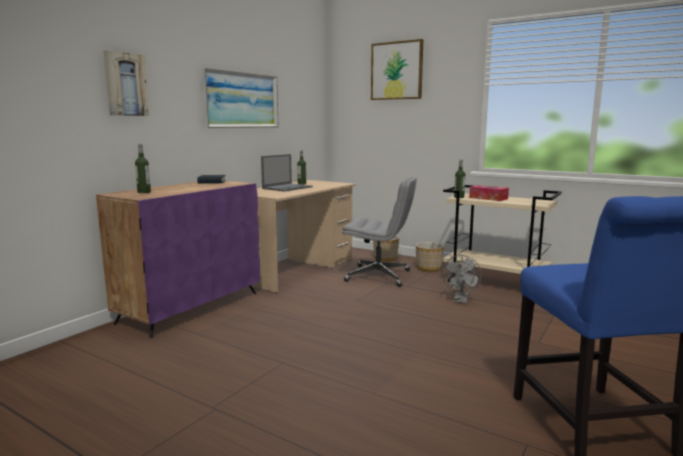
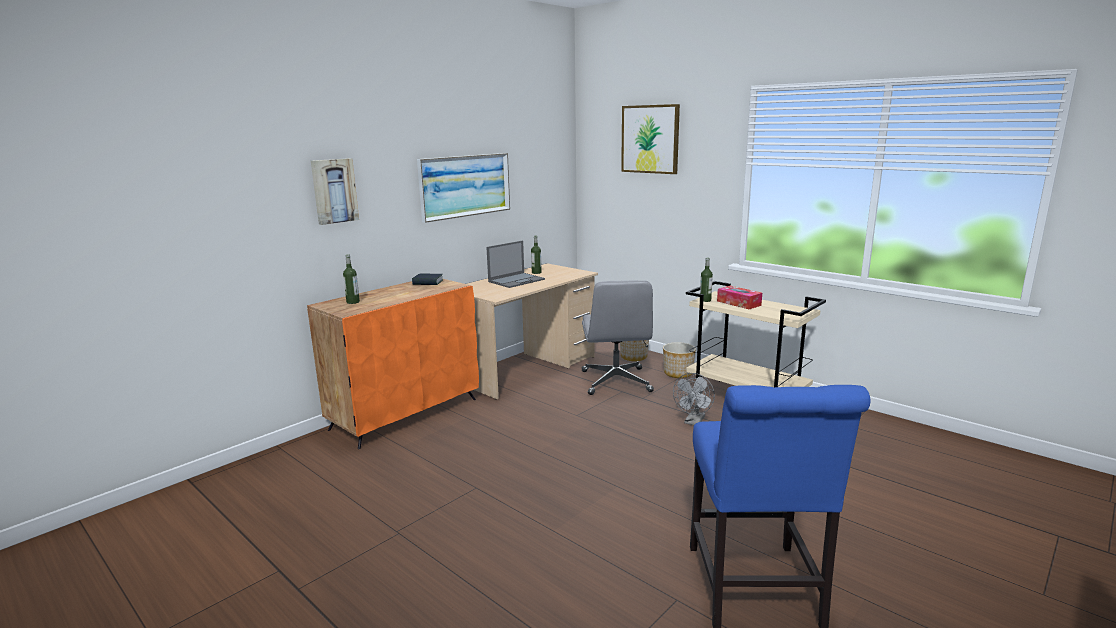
camera: 10 degrees right, 5 degrees up
(191, 307) = (405, 413): purple cabinet -> orange cabinet
(379, 276) = (616, 382): grey office chair -> grey office chair turned 60 degrees clockwise

